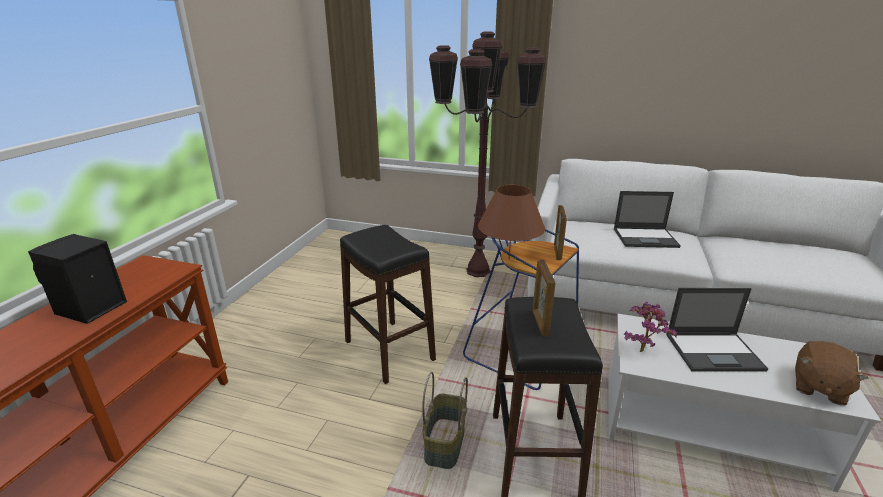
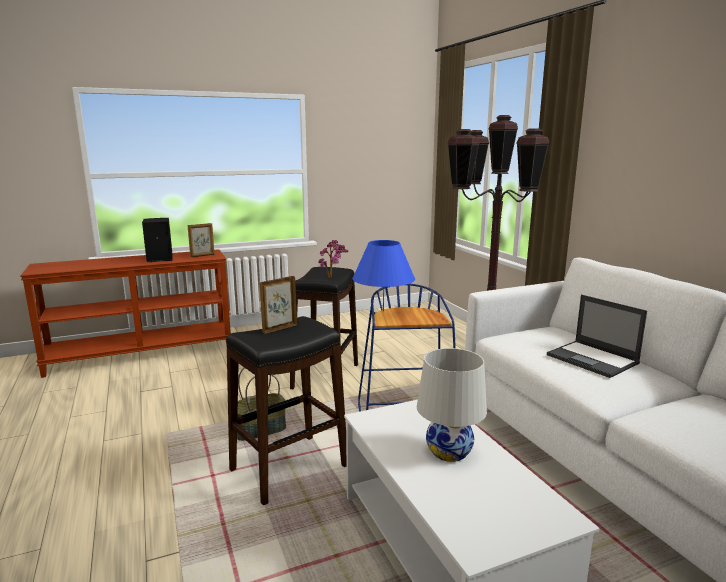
camera: 50 degrees right, 10 degrees down
(509, 259) = (383, 311): brown table lamp -> blue table lamp
(557, 252) = (426, 319): picture frame -> picture frame (202, 255)
(642, 349) = (394, 416): potted plant -> potted plant (332, 277)
(714, 352) = (449, 451): laptop -> white table lamp
(818, 387) = (476, 522): brown plush toy -> none

